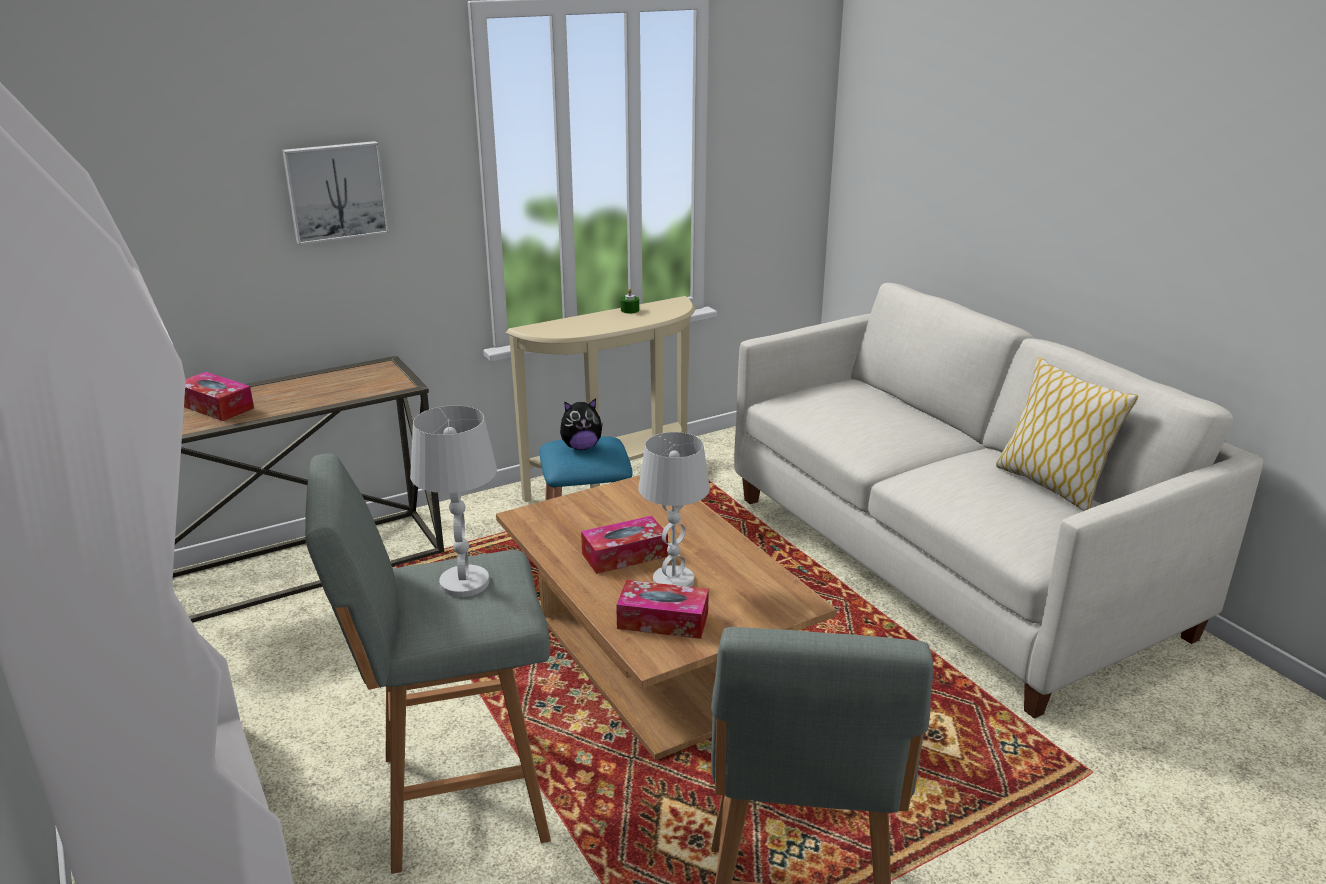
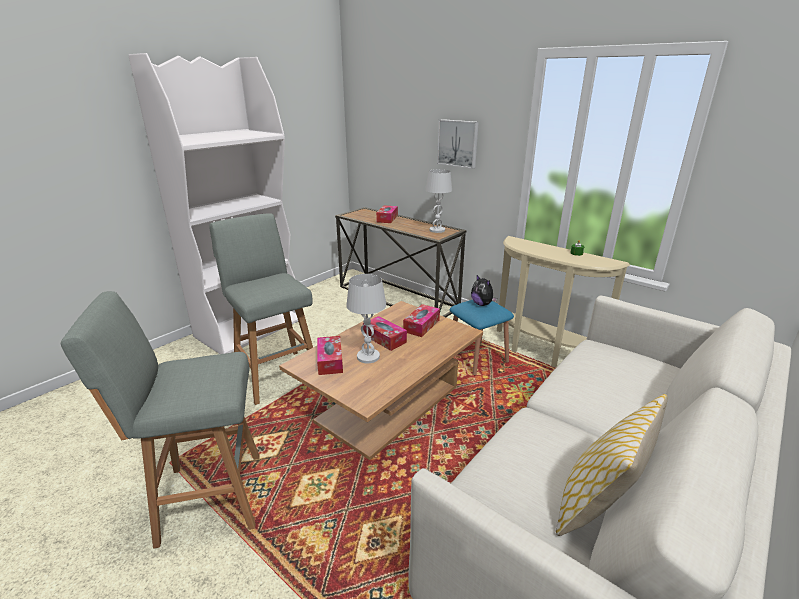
camera: 70 degrees right, 0 degrees up
(465, 583) = (272, 284): white table lamp -> white table lamp (437, 230)
(607, 513) = (421, 326): none -> tissue box

